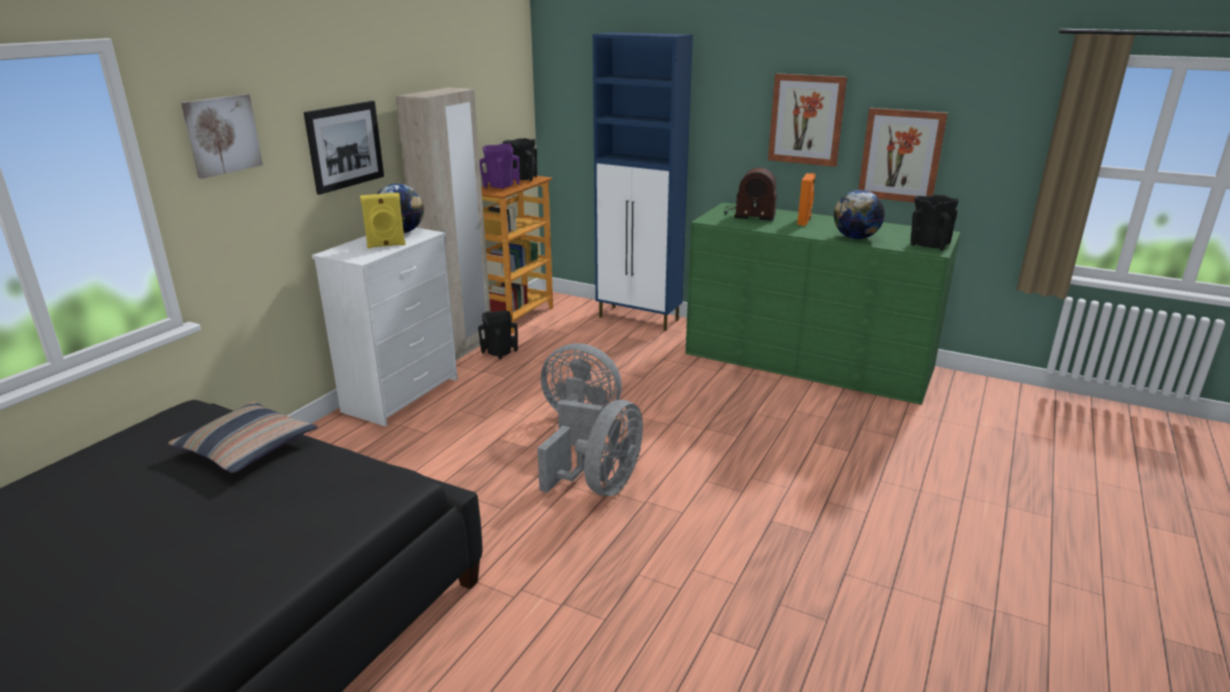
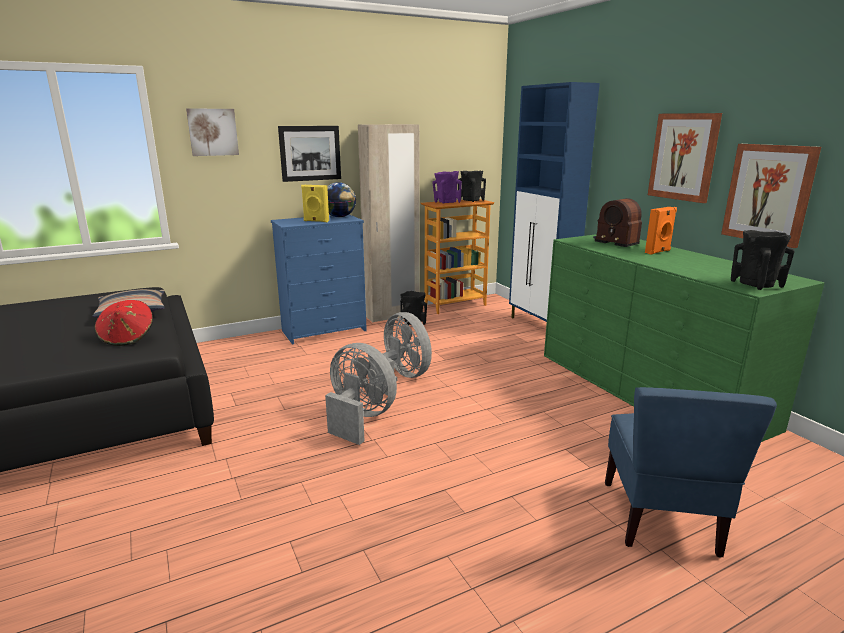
camera: 35 degrees right, 5 degrees down
(336, 483) = (127, 338): none -> red hat
(402, 395) = (325, 331): white dresser -> blue dresser
(601, 486) = (359, 419): grey fan -> grey fan turned 120 degrees counterclockwise
(855, 238) = (683, 268): globe -> none
(938, 472) = (661, 518): none -> blue chair

